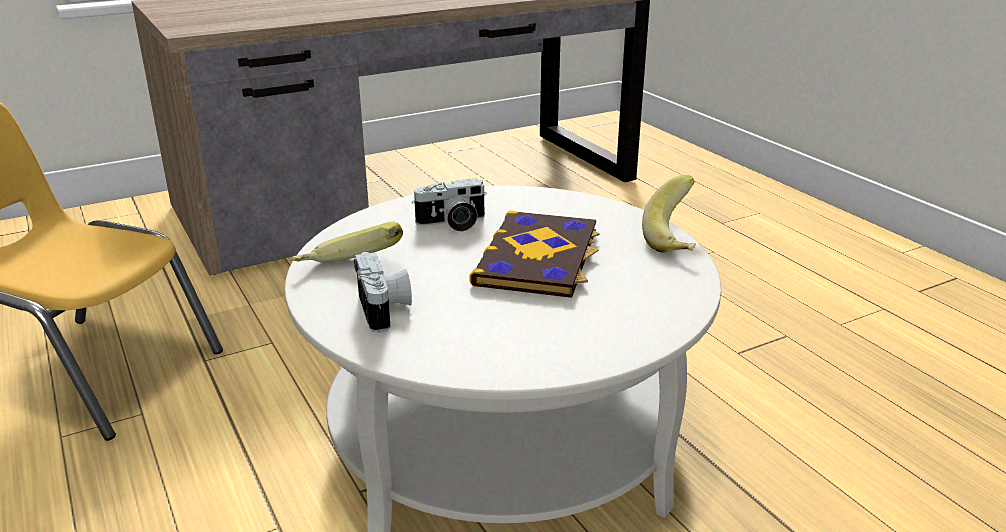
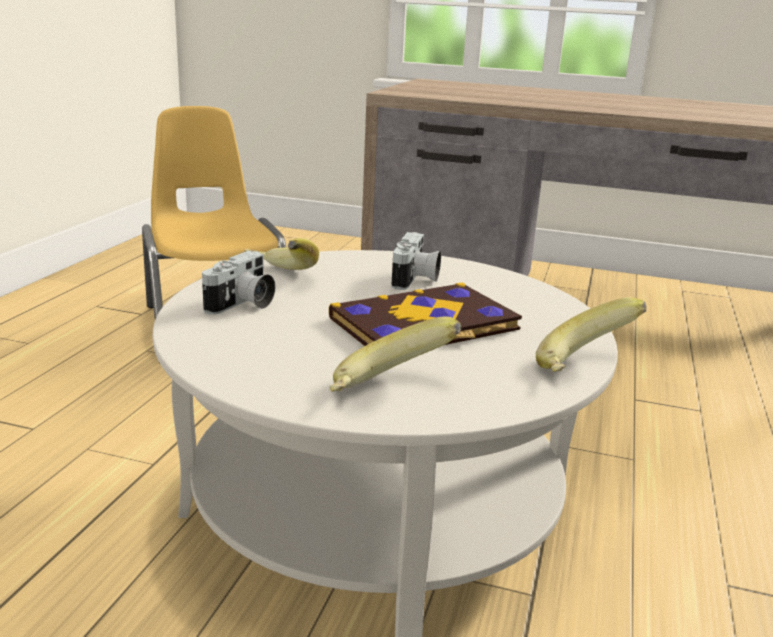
camera: 45 degrees right, 5 degrees down
(452, 223) = (415, 280): camera -> camera turned 105 degrees counterclockwise
(626, 316) = (390, 390): none -> banana

